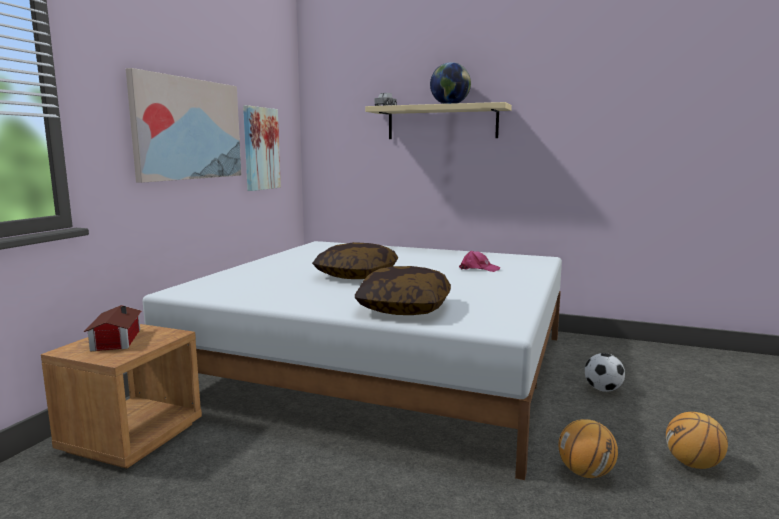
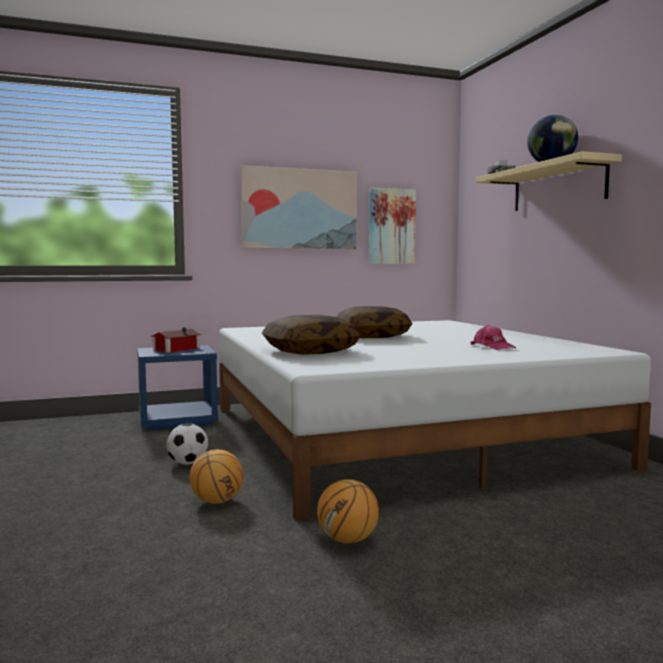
camera: 50 degrees right, 5 degrees down
(132, 437) = (178, 420): brown nightstand -> blue nightstand
(602, 389) = (554, 515): football -> football (188, 463)
(693, 464) = (462, 587): basketball -> basketball (216, 501)

